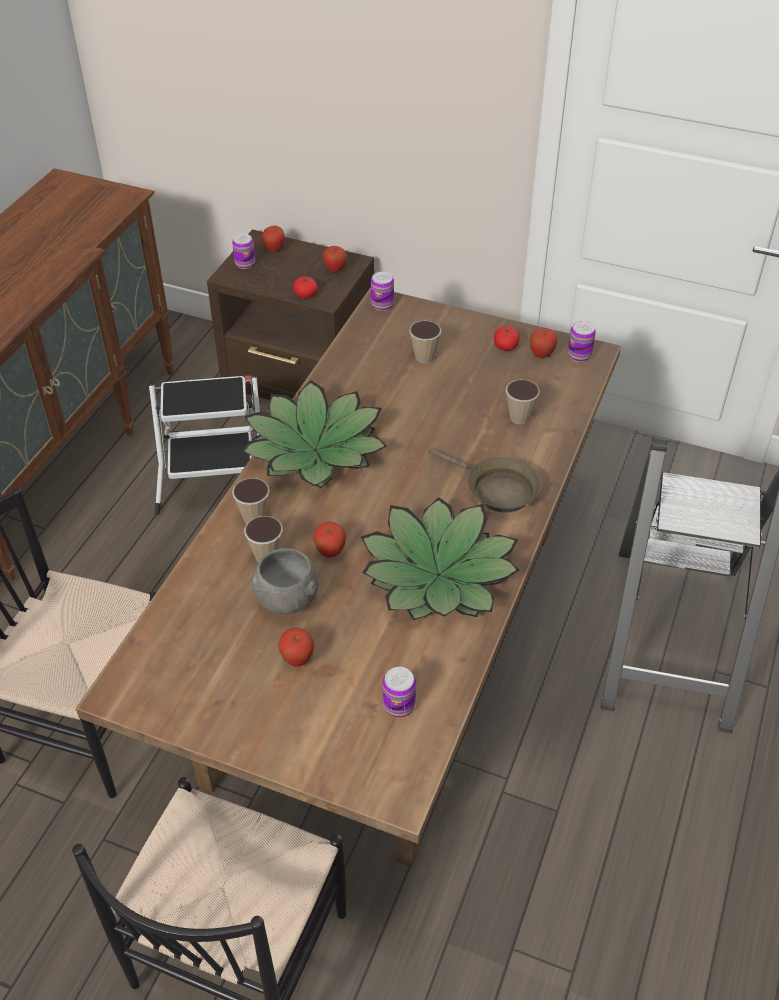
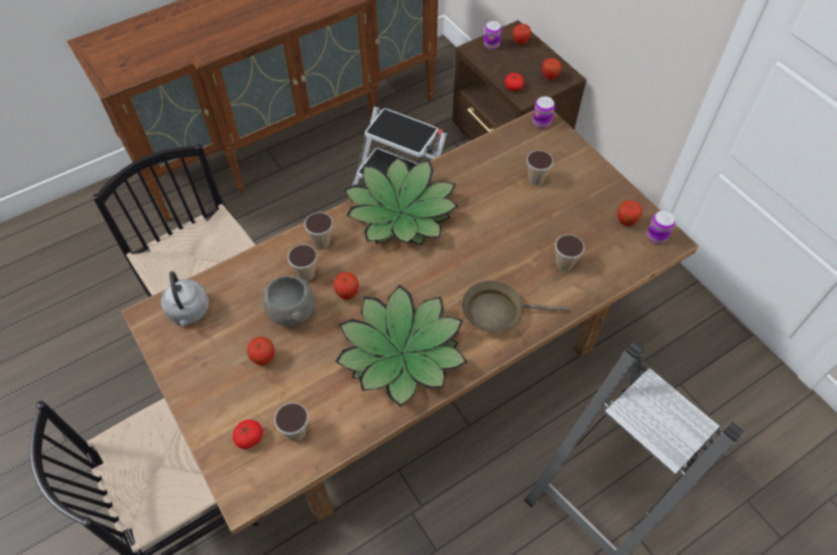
camera: 35 degrees right, 10 degrees up
(165, 663) = (189, 312): none -> grey kettle
(399, 705) = (296, 432): can -> cup
(496, 490) = (497, 312): brown frying pan -> brown frying pan turned 105 degrees clockwise
(505, 346) = (604, 200): tomato -> tomato (249, 438)

